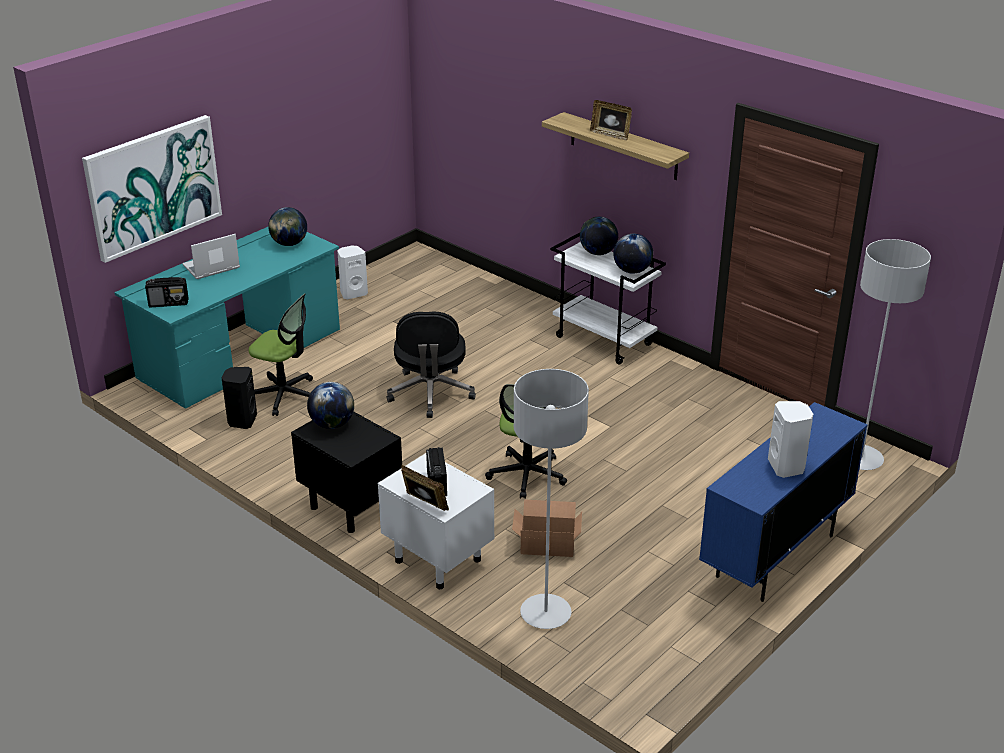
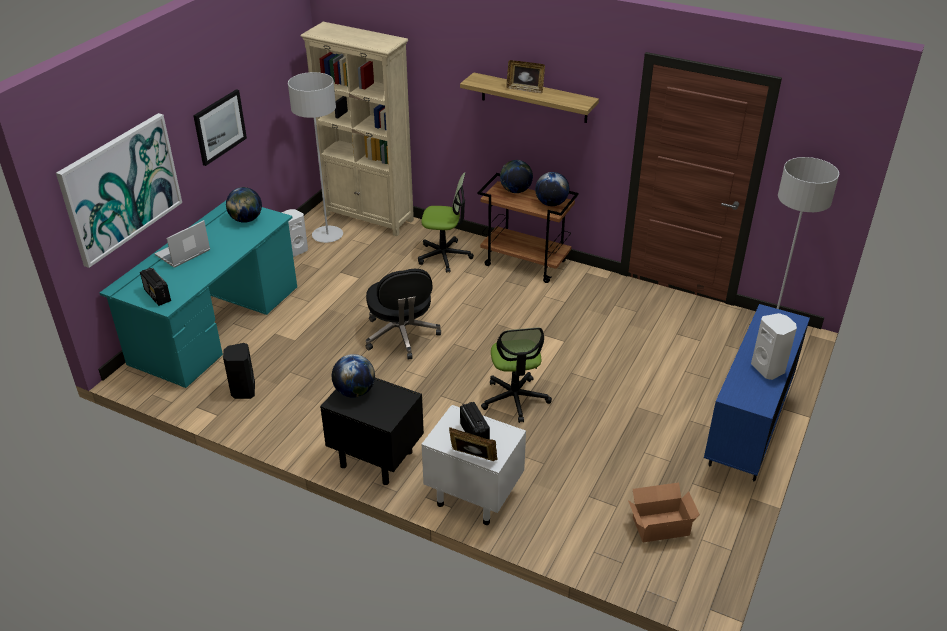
camera: 15 degrees left, 5 degrees up
(169, 303) = (157, 296): radio -> radio turned 75 degrees clockwise
(278, 141) = (219, 127): none -> picture
(284, 395) = (272, 359): office chair -> office chair (444, 256)
(448, 271) = (369, 218): none -> beige bookcase
(545, 613) = (586, 529): grey floor lamp -> grey floor lamp (327, 235)
(546, 542) = (558, 461): cardboard box -> cardboard box (659, 524)
(604, 341) = (526, 263): white cart -> brown cart

